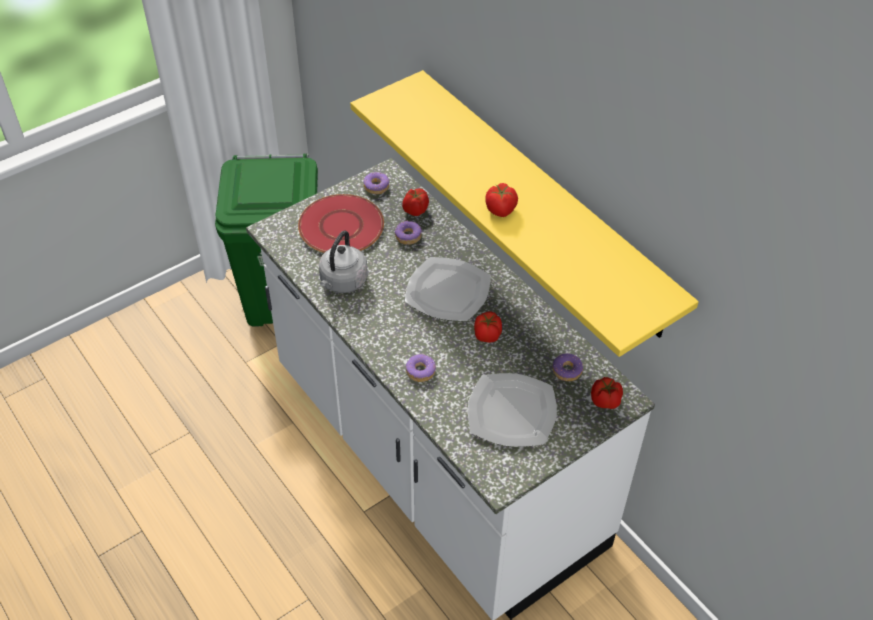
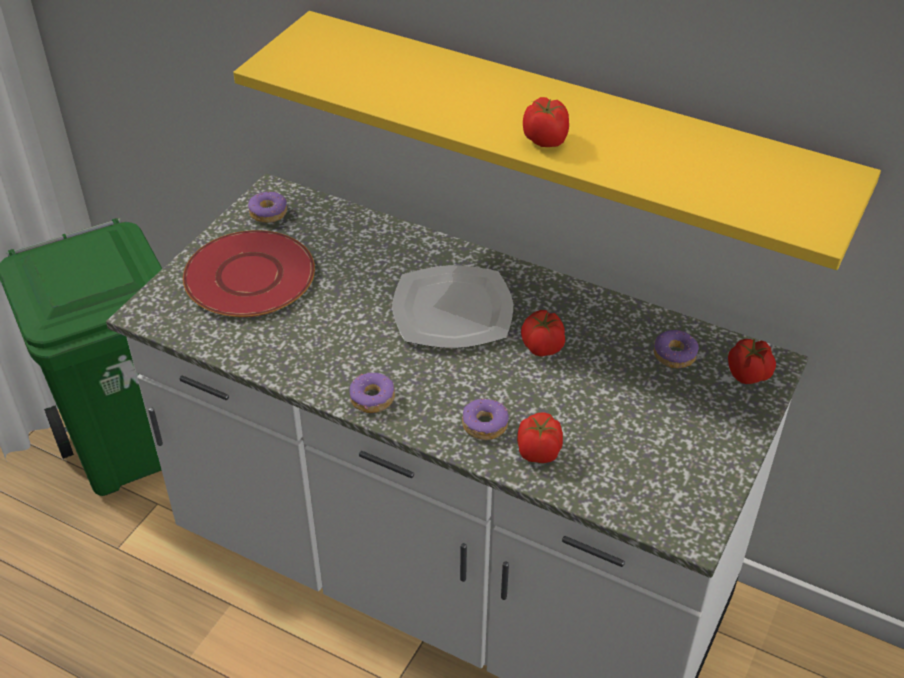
camera: 25 degrees left, 5 degrees down
(342, 282) = (297, 347): grey kettle -> none
(408, 236) = (352, 260): donut -> donut (372, 399)
(415, 210) = (341, 225): tomato -> tomato (538, 452)
(511, 413) = (641, 434): plate -> none

